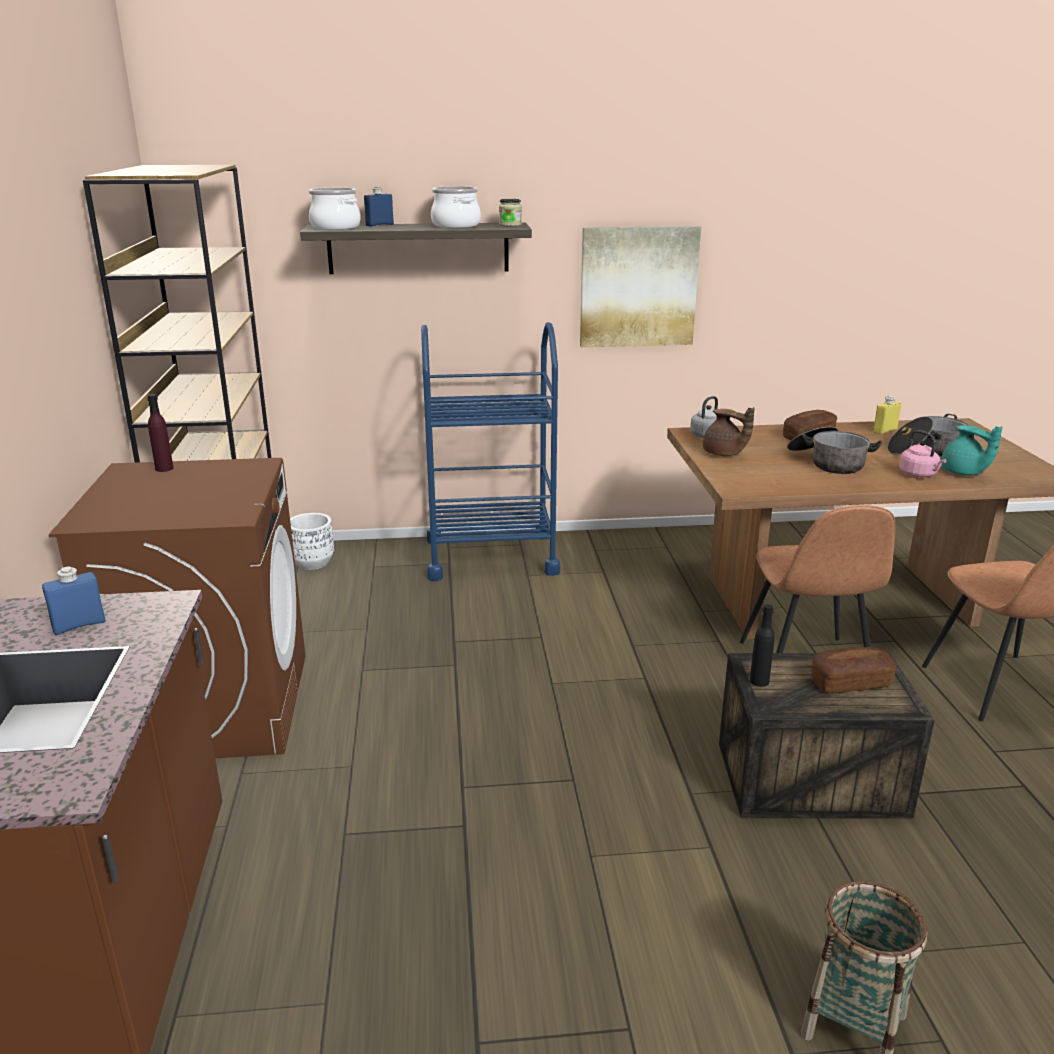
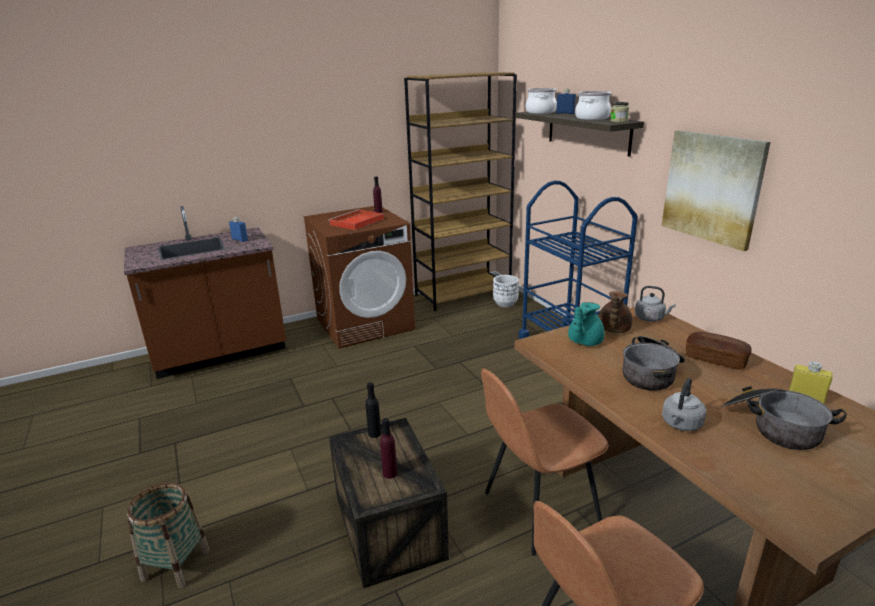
camera: 70 degrees right, 0 degrees up
(203, 492) = (356, 222): none -> red tray
(850, 683) = (390, 473): bread -> purple bottle
(919, 475) = (681, 424): pink kettle -> grey kettle
(963, 473) = (724, 453): turquoise teapot -> turquoise teapot (583, 341)

